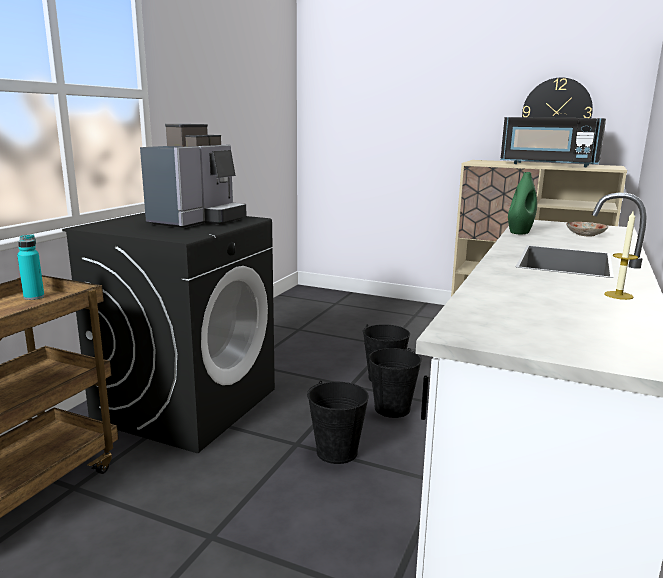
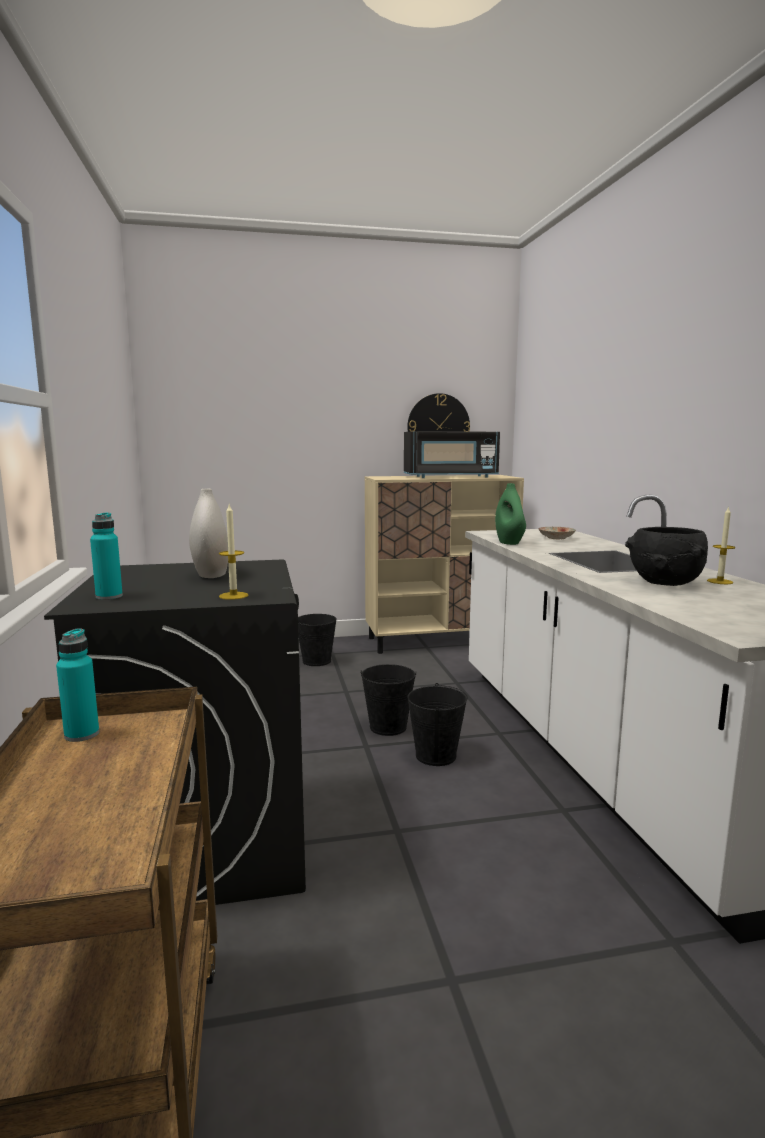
camera: 35 degrees left, 5 degrees down
(113, 224) = (109, 596): none -> turquoise bottle
(167, 234) = (233, 596): none -> candle
(198, 221) = (211, 574): coffee machine -> white vase
(337, 451) = (446, 821): black bucket -> black bucket (316, 661)
(547, 286) = (665, 583): none -> black bowl

